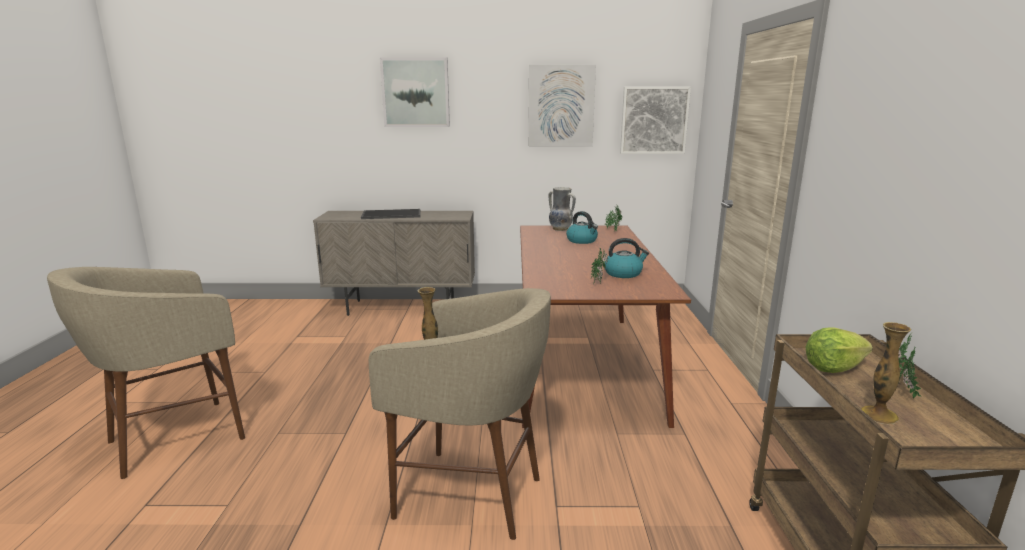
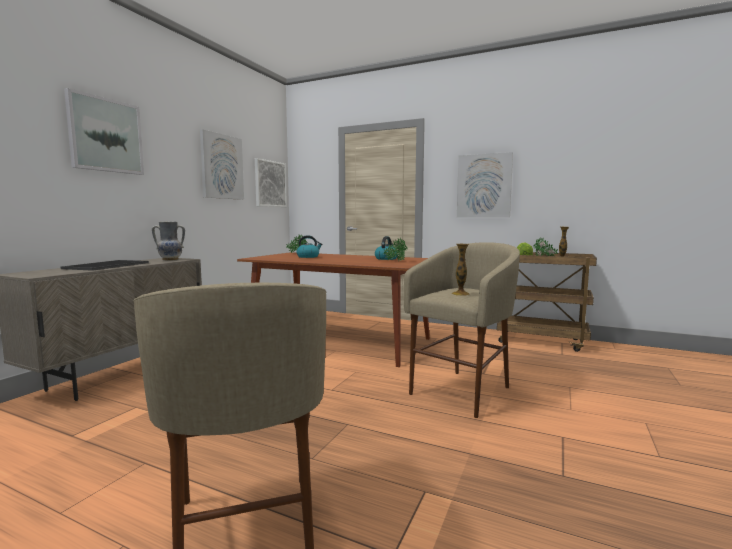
camera: 65 degrees left, 10 degrees down
(560, 229) = (270, 256): vase -> vase (170, 260)
(879, 165) = (484, 186): none -> picture

